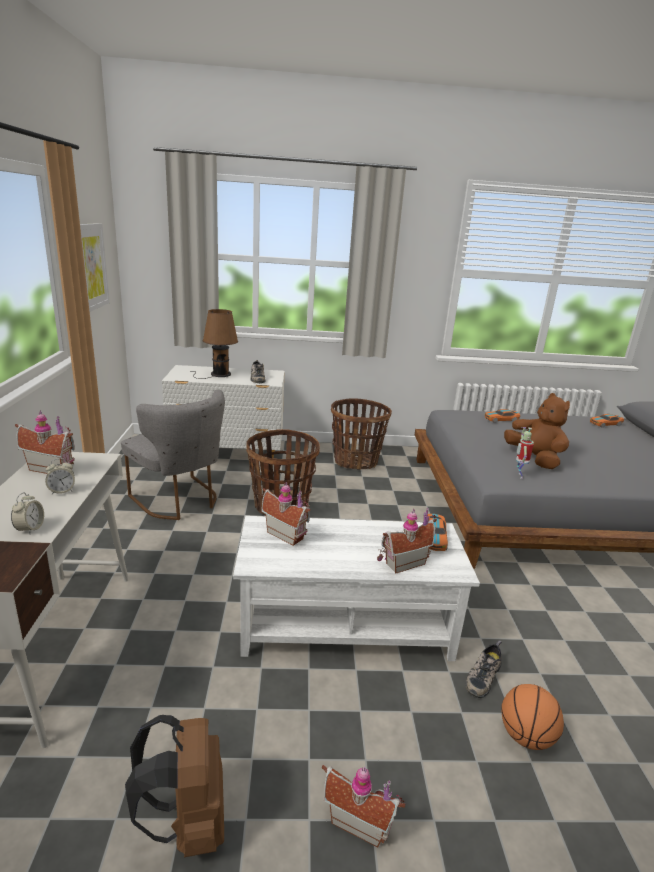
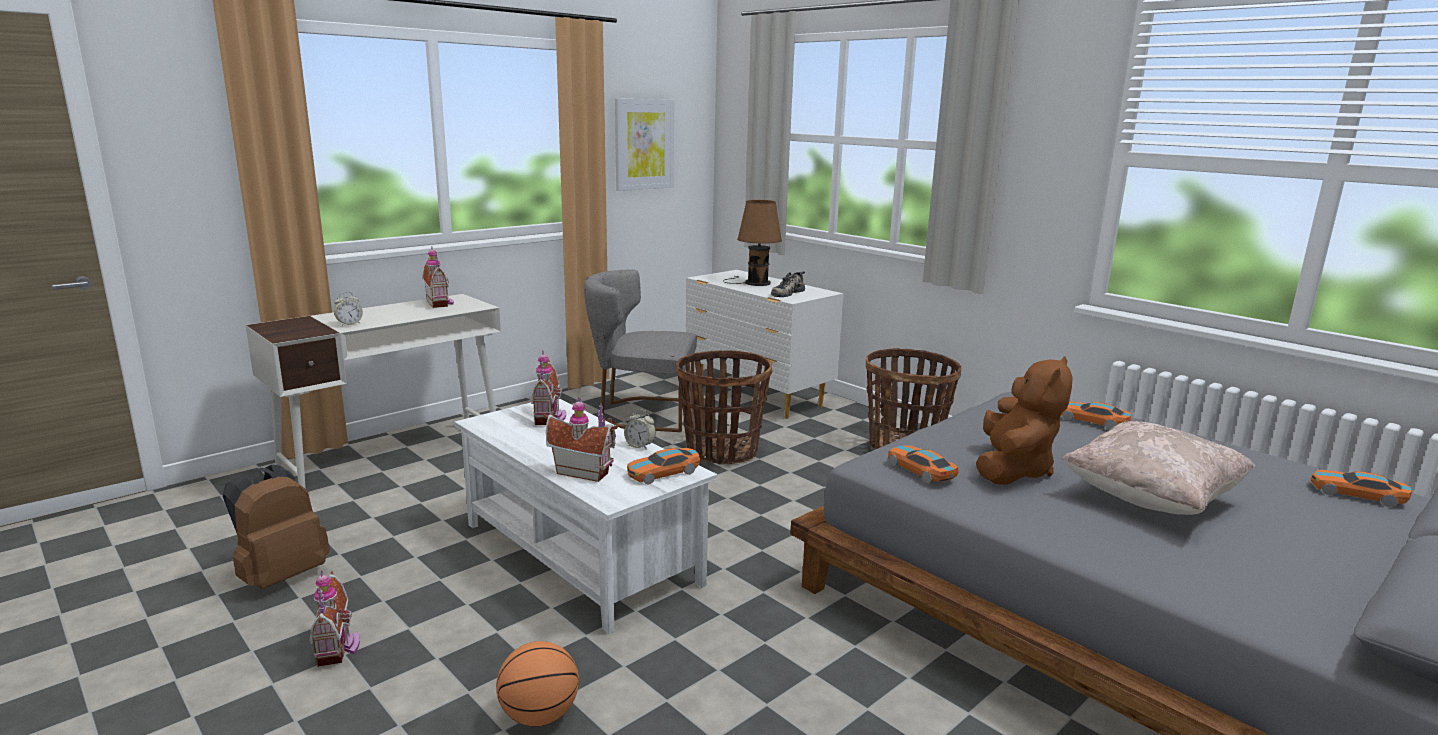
camera: 50 degrees right, 5 degrees down
(62, 491) = (412, 314): alarm clock -> alarm clock (640, 446)
(180, 501) = (641, 413): grey chair -> grey chair turned 90 degrees clockwise
(482, 675) = (606, 658): shoe -> none
(518, 475) = (921, 471): toy robot -> toy car
(587, 452) = (1150, 499): none -> beige pillow

